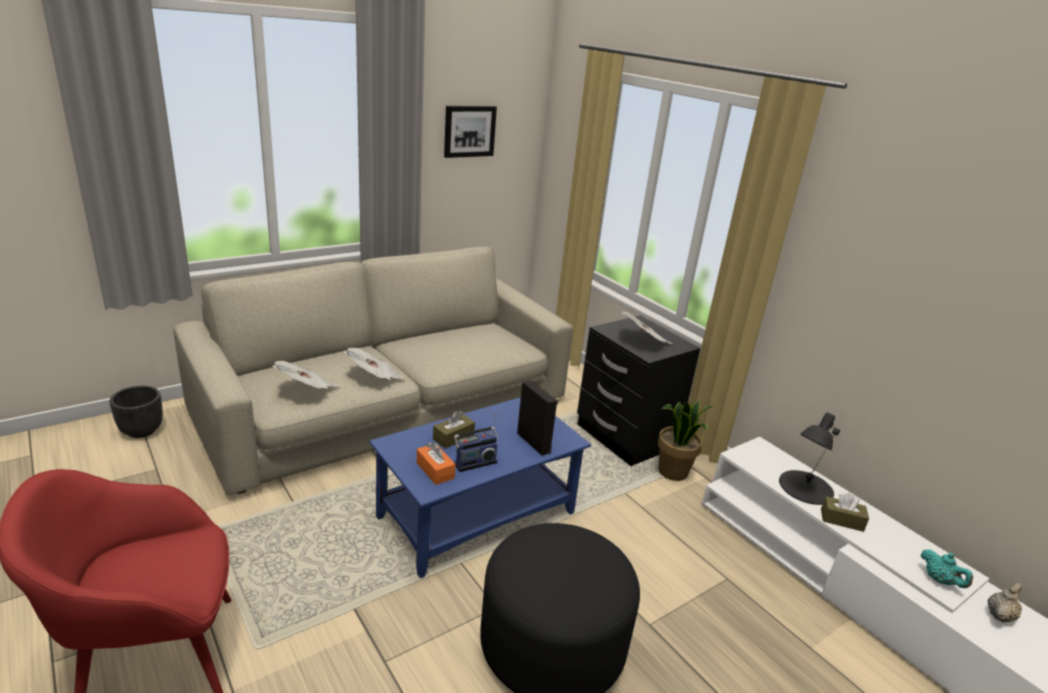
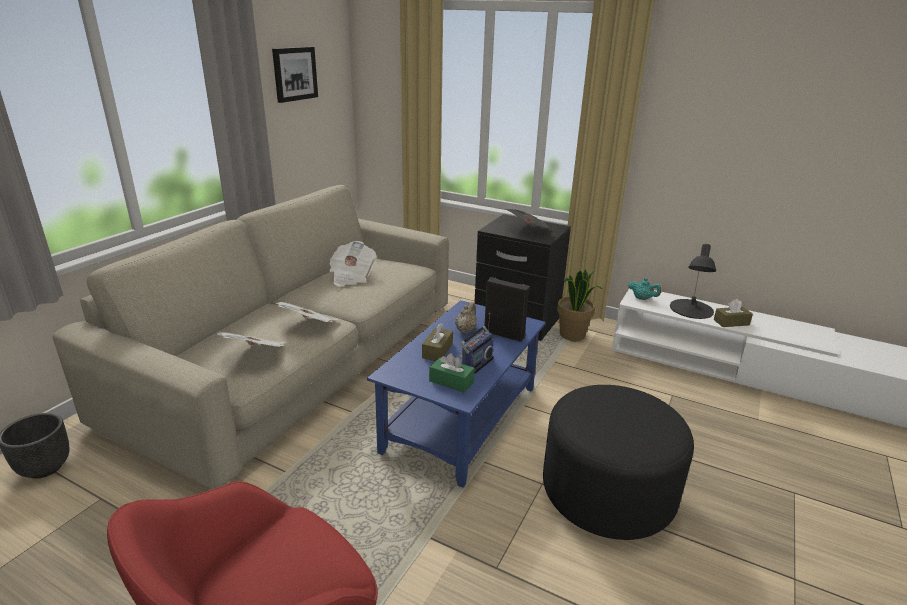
camera: 25 degrees left, 0 degrees up
(435, 470) = (451, 382): orange tissue box -> green tissue box
(454, 340) = (351, 276): none -> newspaper
(939, 580) = (814, 339): turquoise teapot -> turquoise teapot (642, 299)
(999, 615) = (858, 348): beige teapot -> beige teapot (465, 330)

